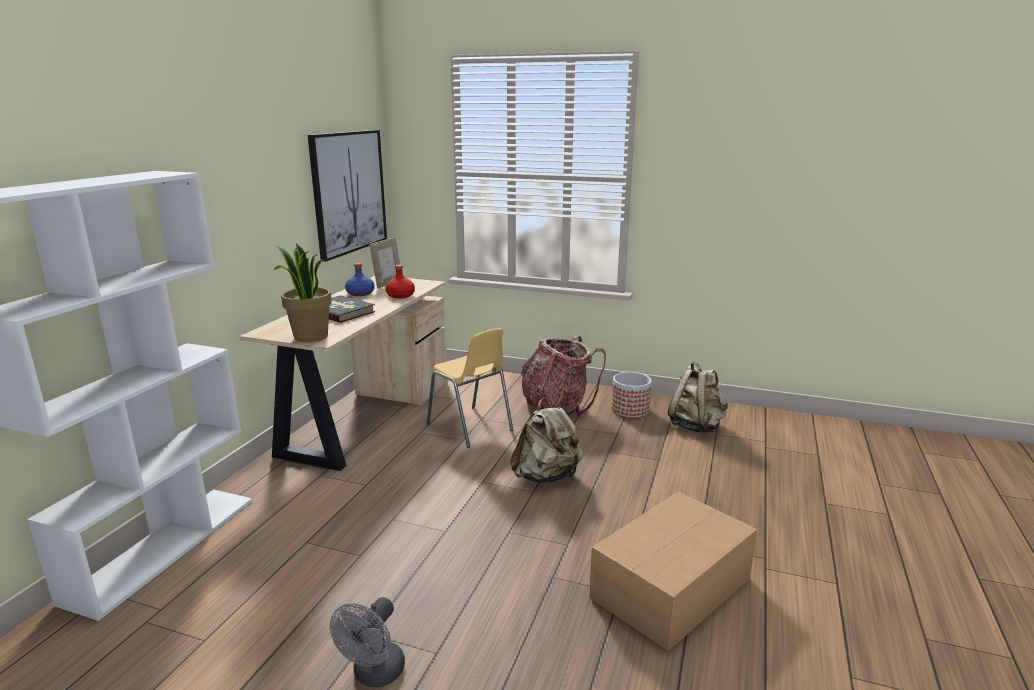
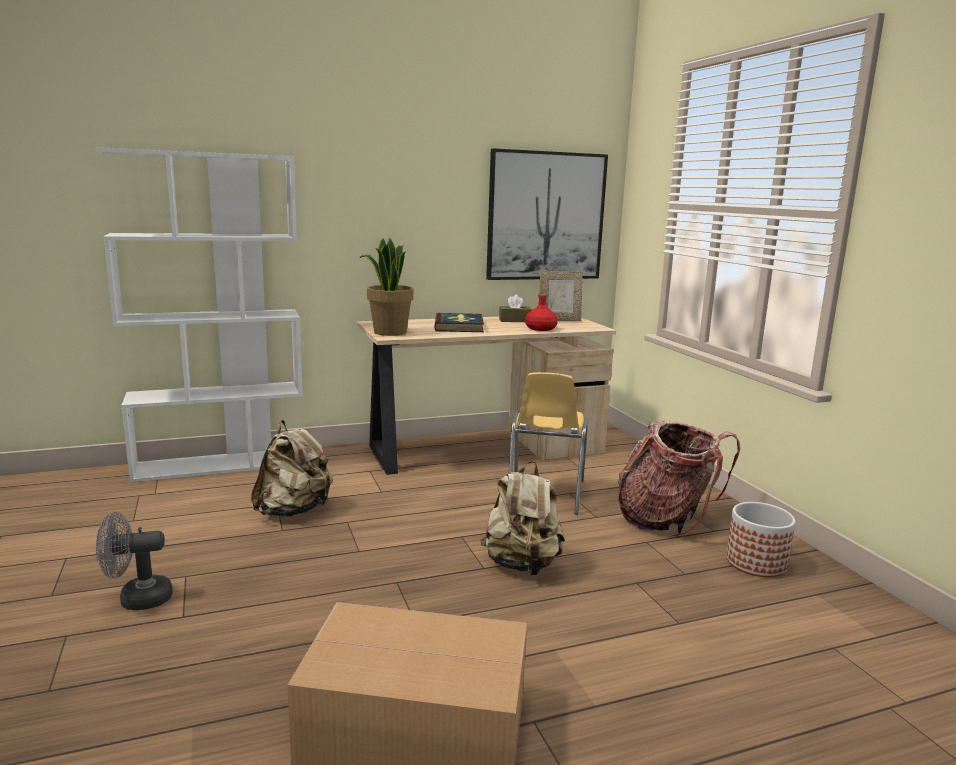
camera: 50 degrees right, 5 degrees down
(360, 293) = (514, 320): blue bottle -> brown tissue box
(696, 426) = (818, 624): beige backpack -> beige backpack (293, 511)

